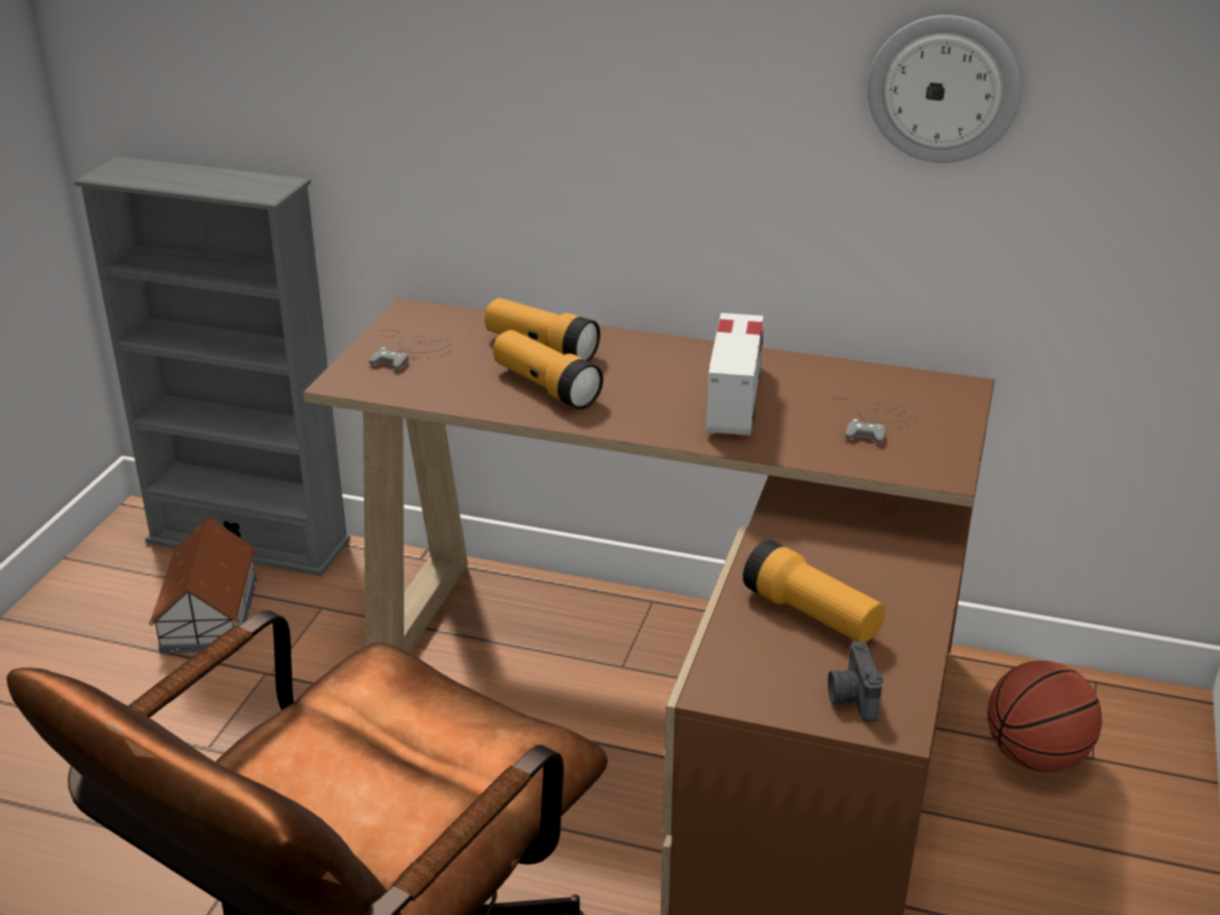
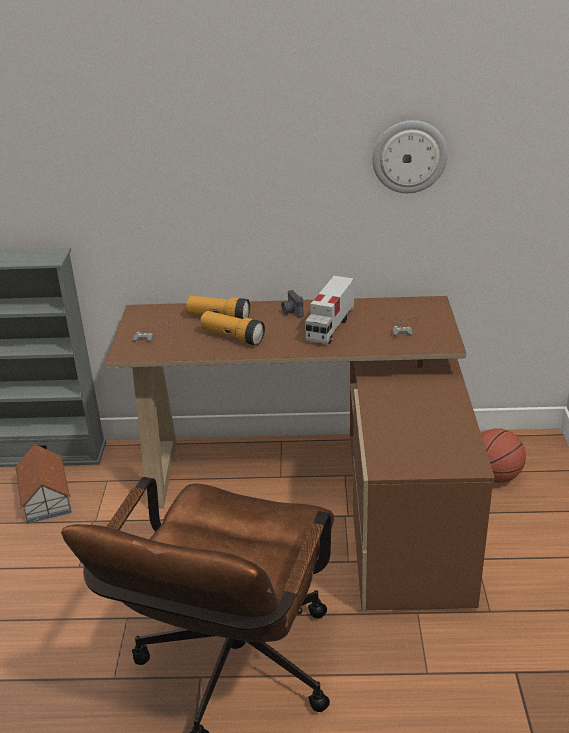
camera: 15 degrees left, 0 degrees up
(734, 399) = (330, 327): toy truck -> toy truck turned 150 degrees counterclockwise
(811, 615) = (409, 424): flashlight -> none
(851, 698) = (447, 458): camera -> camera (291, 312)

